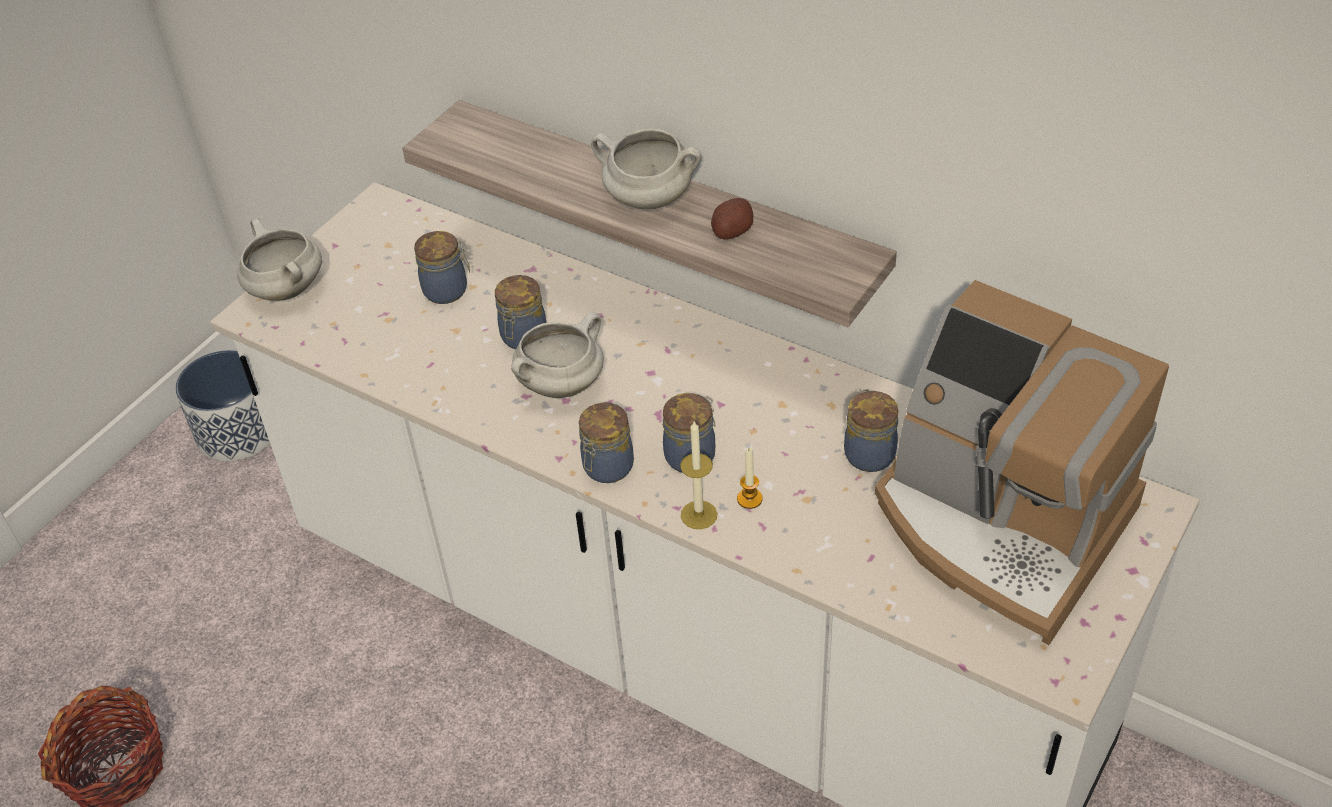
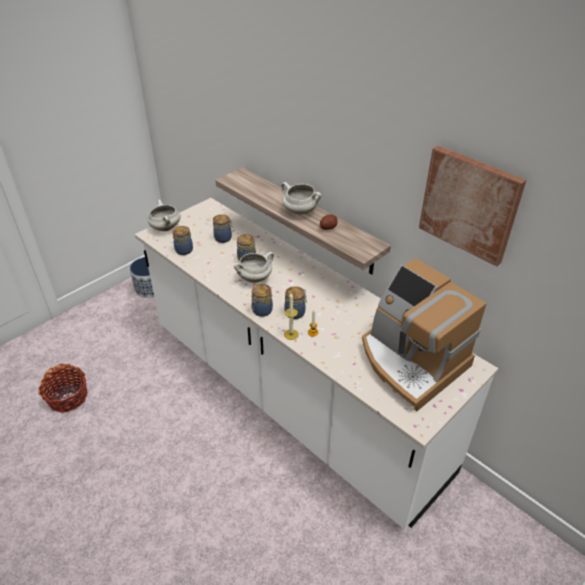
camera: 10 degrees right, 5 degrees down
(869, 453) = (366, 325): jar -> jar (184, 250)
(1097, 141) = (469, 204): none -> picture

